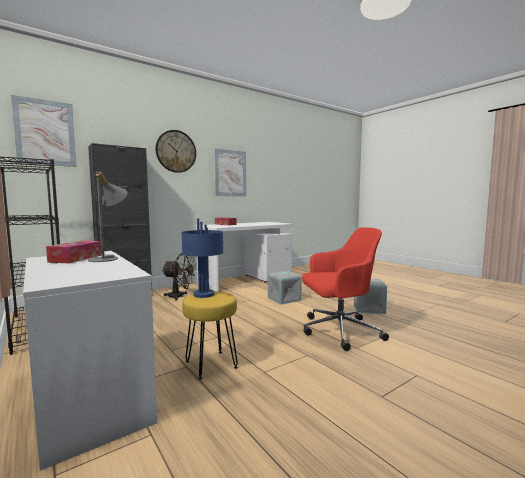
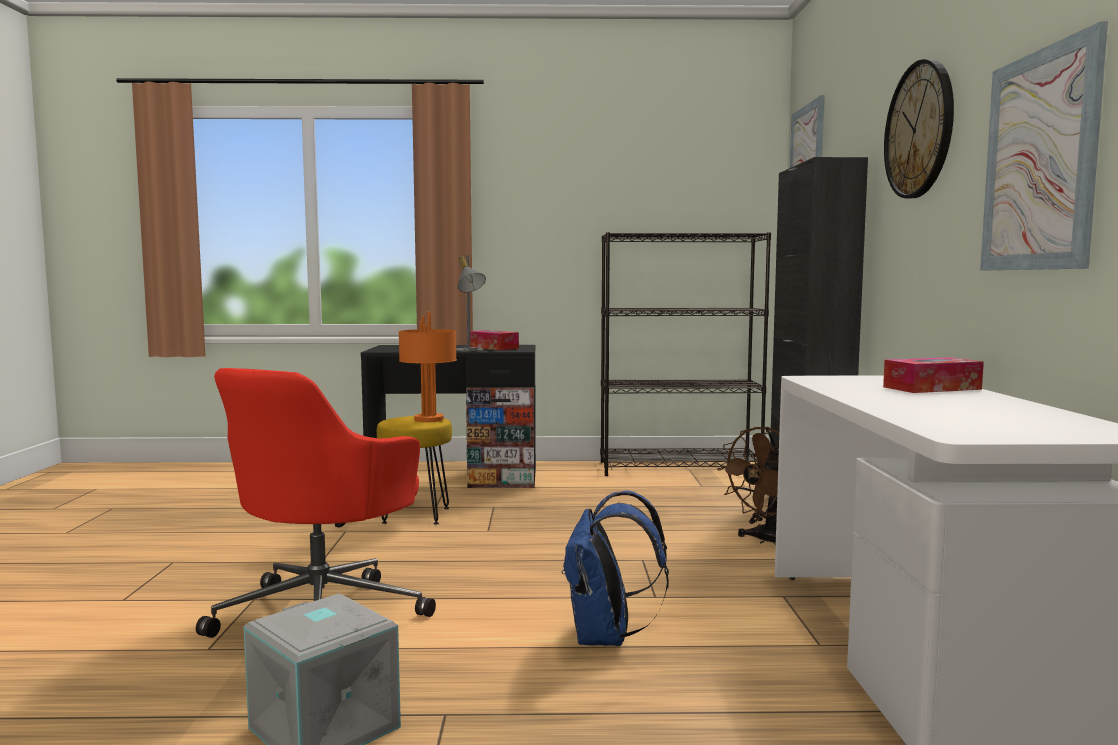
camera: 125 degrees right, 0 degrees up
(88, 395) = (455, 478): white desk -> black desk
(204, 294) = (429, 419): blue table lamp -> orange table lamp
(284, 299) = (607, 638): grey storage box -> blue backpack

